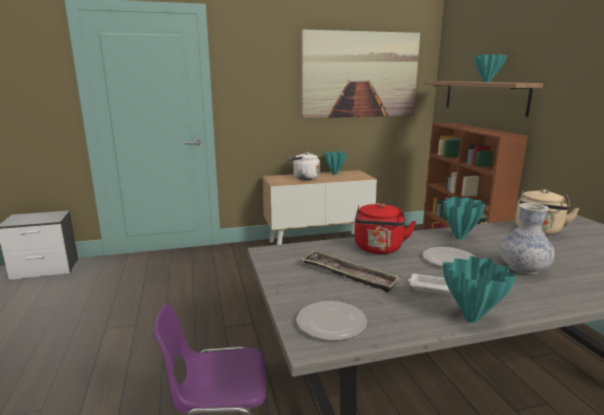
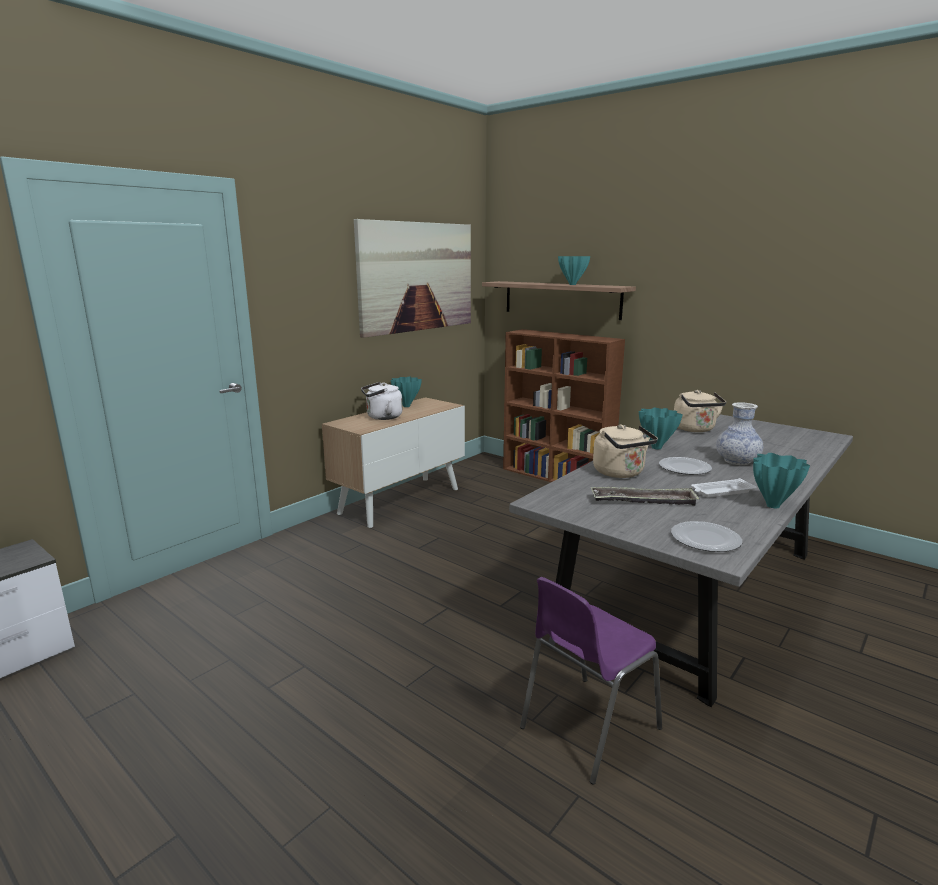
camera: 35 degrees left, 0 degrees up
(378, 249) = (621, 473): red kettle -> beige kettle

